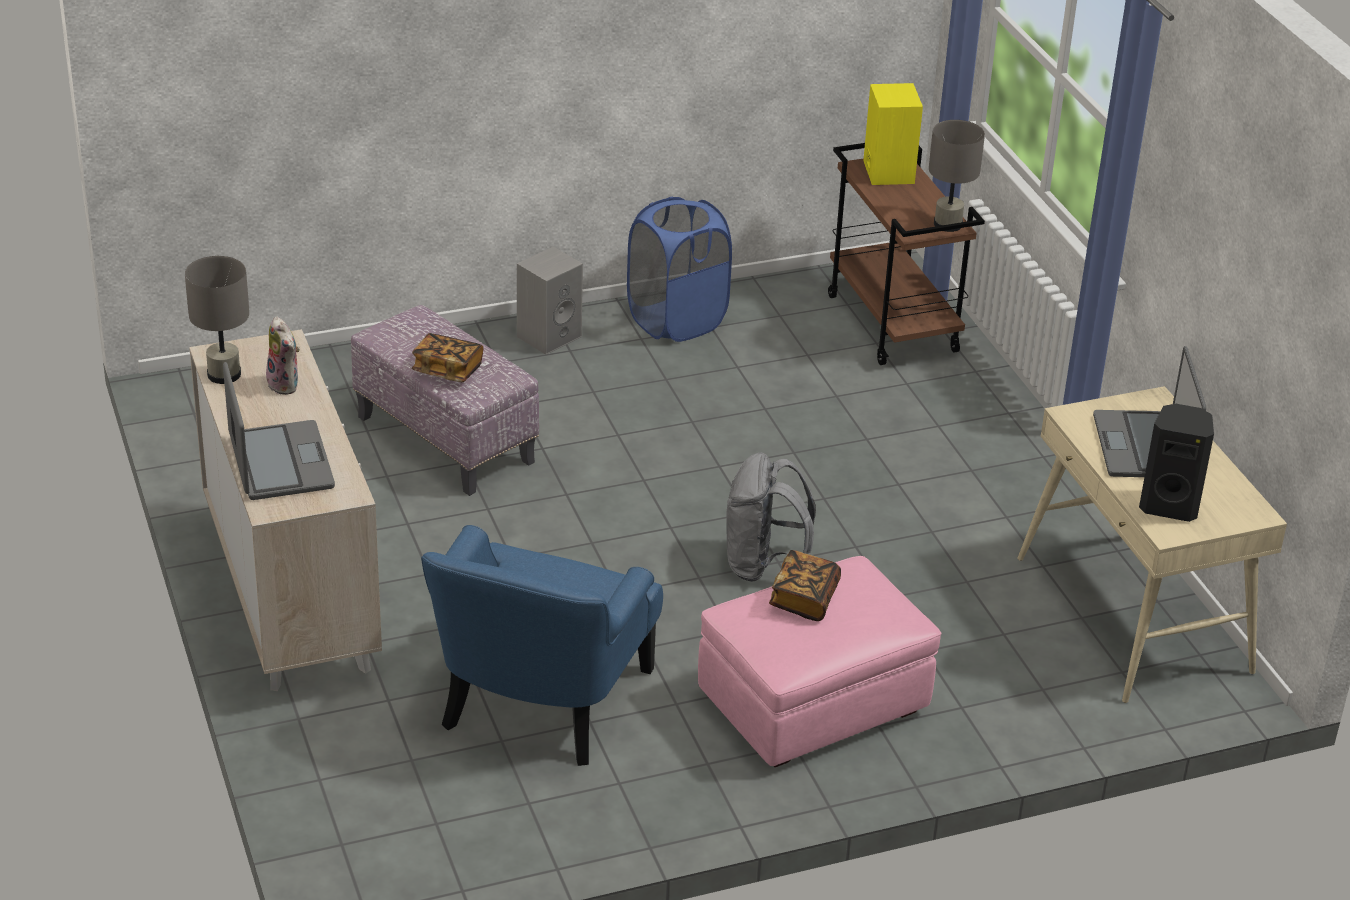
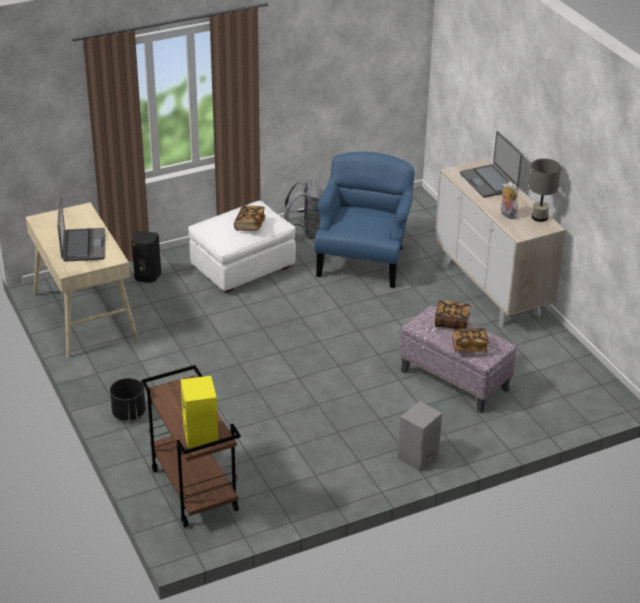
camera: 175 degrees right, 0 degrees up
(435, 329) = (469, 347): none -> book
(676, 321) = (339, 478): blue laundry basket -> none
(763, 564) = (269, 326): grey backpack -> grey backpack (306, 232)
(813, 705) = (242, 267): pink ottoman -> white ottoman
(947, 224) = (164, 393): grey table lamp -> none
(1009, 432) = (128, 413): none -> black planter
(1169, 505) = (79, 220): black speaker -> black speaker (146, 277)

